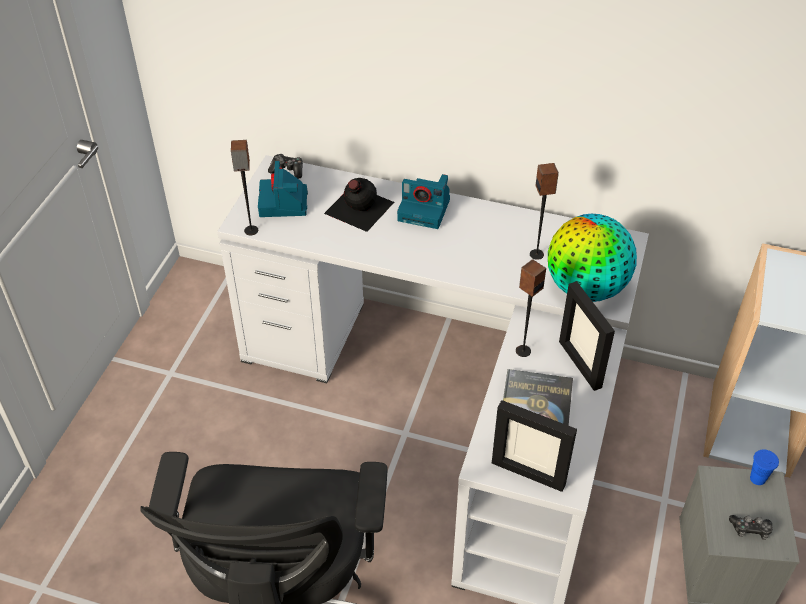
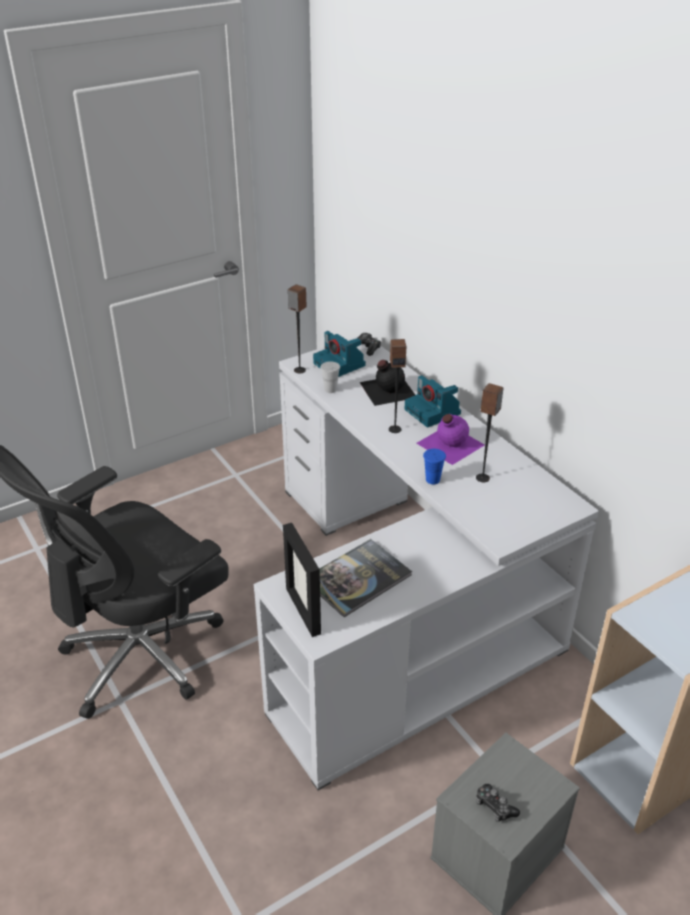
camera: 40 degrees right, 10 degrees down
(284, 203) = (340, 365): camera -> camera turned 75 degrees counterclockwise
(306, 236) = (330, 389): none -> white cup
(474, 235) = (449, 444): none -> purple bottle
(523, 351) = (400, 536): speaker -> speaker (395, 429)
(581, 363) = (434, 569): picture frame -> none
(586, 288) = (493, 518): globe -> none
(757, 478) = (548, 776): blue cup -> blue cup (432, 480)

